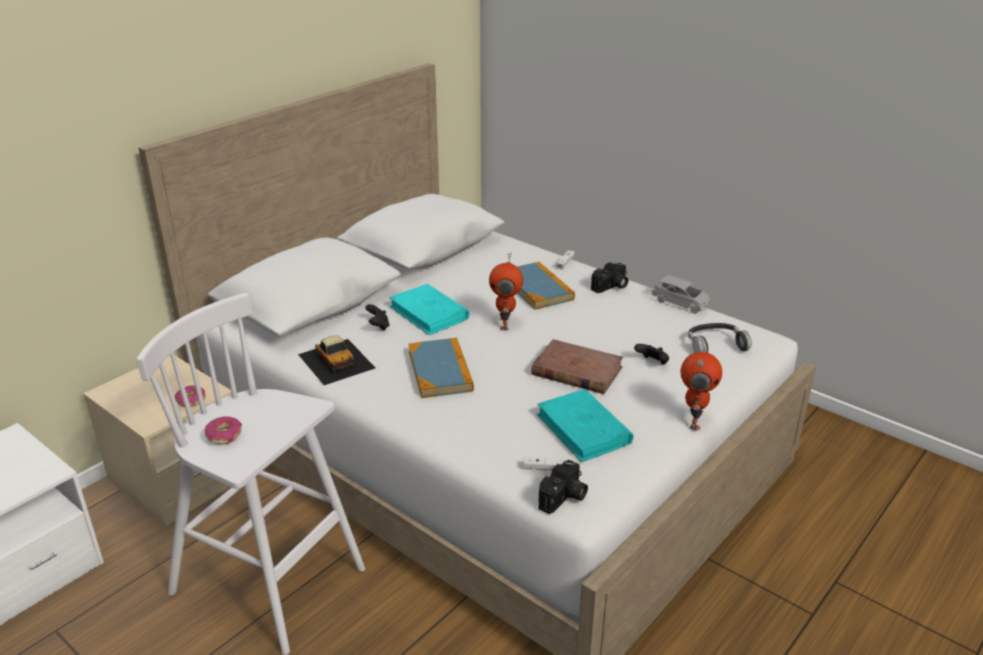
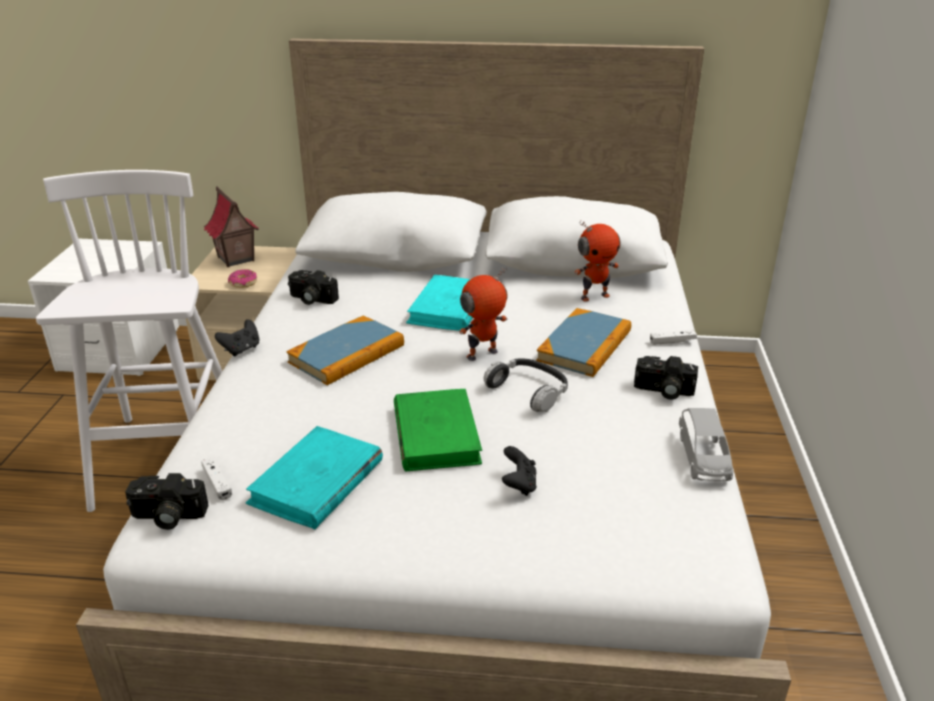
camera: 55 degrees right, 0 degrees up
(135, 391) = (235, 259): none -> toy house
(224, 435) = (106, 288): donut -> none
(336, 360) = (311, 299): toy car -> camera
(378, 326) = (393, 294): black game controller -> black game controller (241, 349)
(576, 371) = (436, 434): brown book -> green book
(693, 420) = (416, 567): toy robot -> toy robot (594, 296)
(716, 345) = (632, 526): headphones -> headphones (528, 391)

